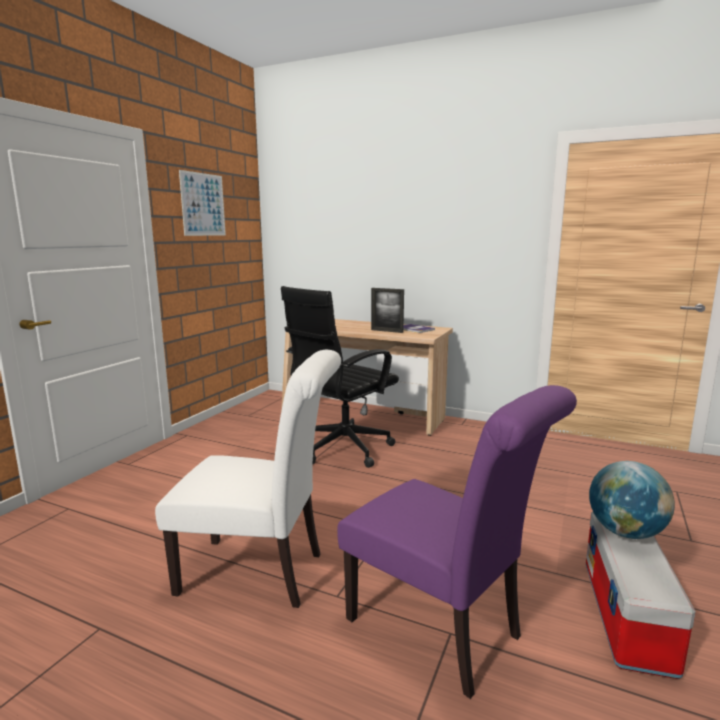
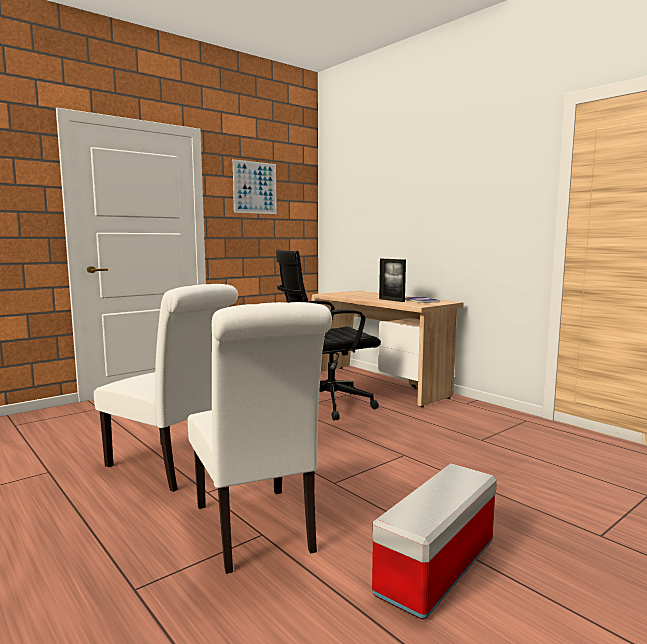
camera: 25 degrees right, 5 degrees down
(442, 631) = (257, 532): purple chair -> white chair
(626, 532) = (451, 482): globe -> none

